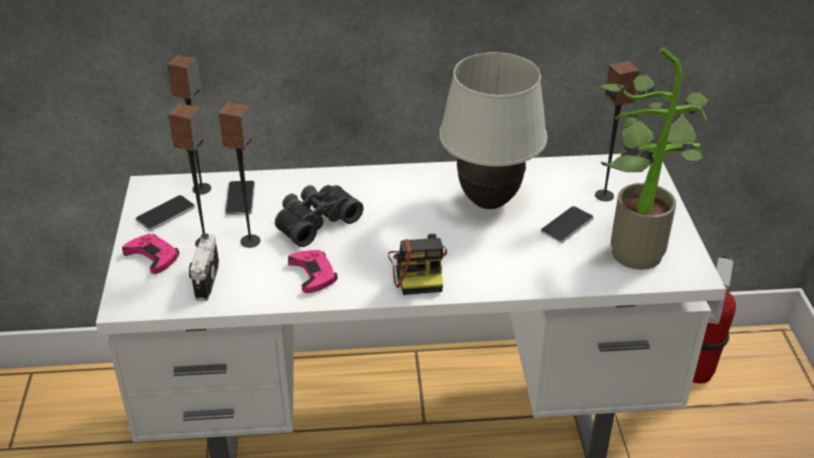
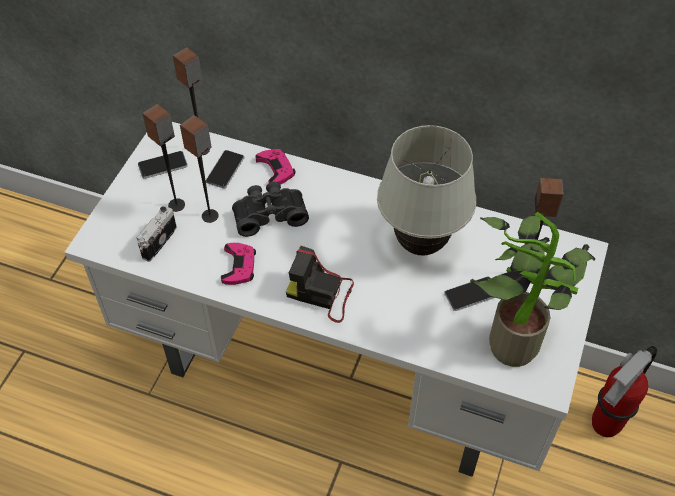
camera: 25 degrees right, 15 degrees up
(153, 256) = (133, 204): pink game controller -> pink game controller (276, 169)
(419, 270) = (322, 294): camera -> camera turned 90 degrees clockwise

